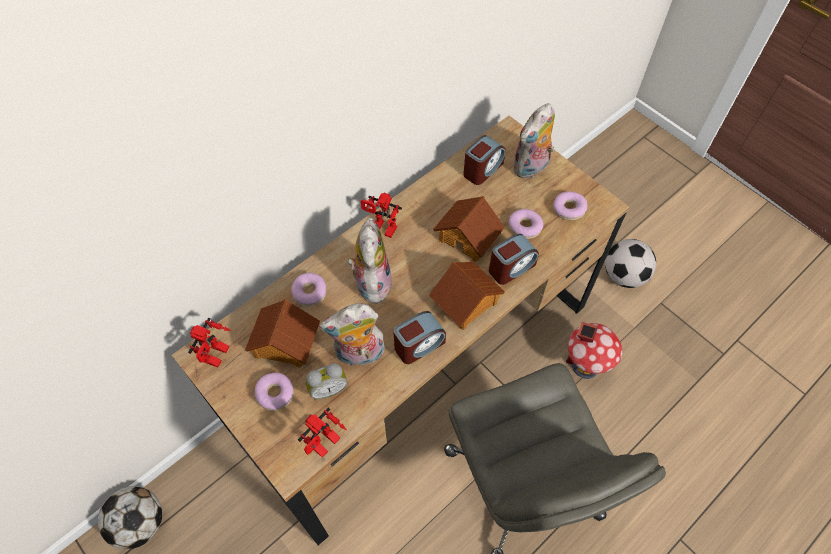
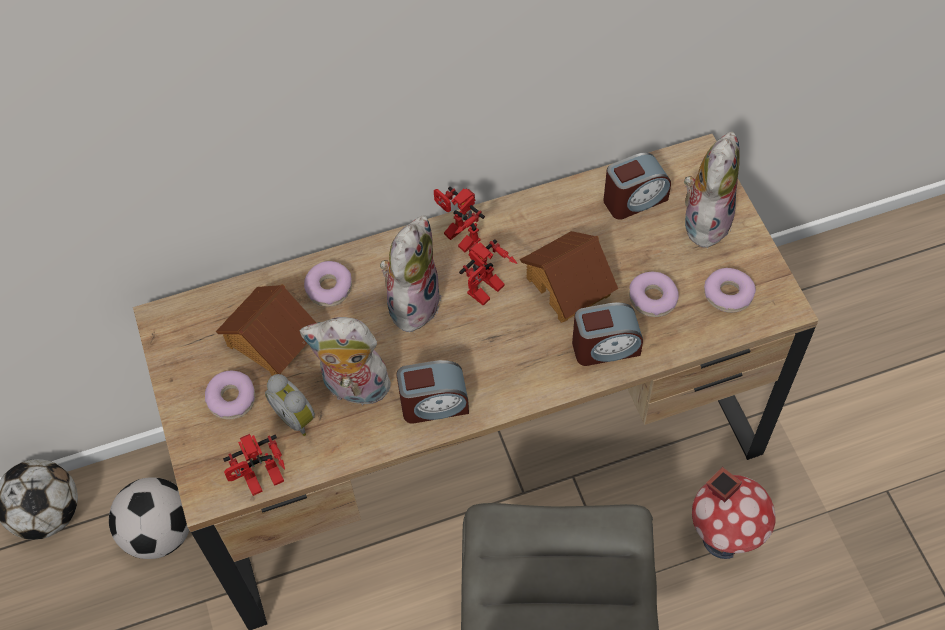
camera: 25 degrees right, 0 degrees up
(218, 357) = (185, 329): toy robot -> toy robot (487, 293)
(328, 388) = (297, 416): alarm clock -> alarm clock turned 45 degrees clockwise
(466, 302) = (521, 371): toy house -> none
(531, 168) = (704, 219): plush toy -> plush toy turned 135 degrees clockwise
(624, 276) = (848, 430): football -> football (160, 532)

